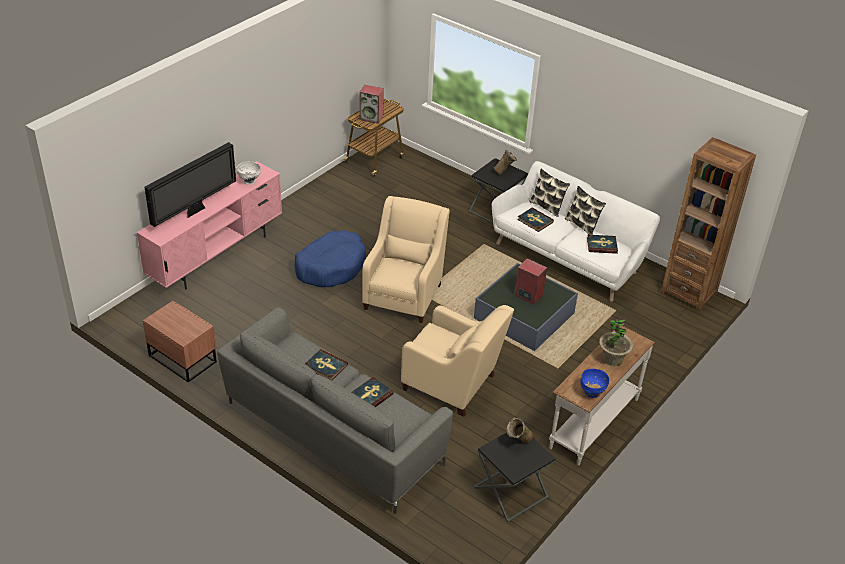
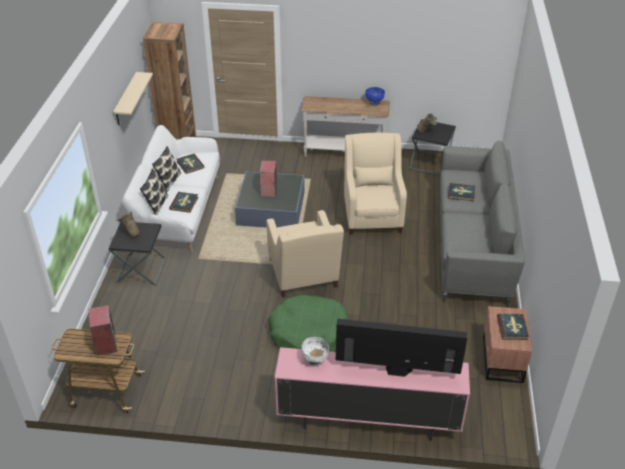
camera: 120 degrees left, 0 degrees up
(325, 366) = (462, 222): book -> book (512, 328)
(331, 267) = (309, 333): blue dog bed -> green dog bed
(404, 294) = (303, 275): beige armchair -> beige armchair turned 90 degrees counterclockwise
(612, 359) = (337, 104): potted plant -> none
(639, 141) = (126, 99): none -> beige shelf

